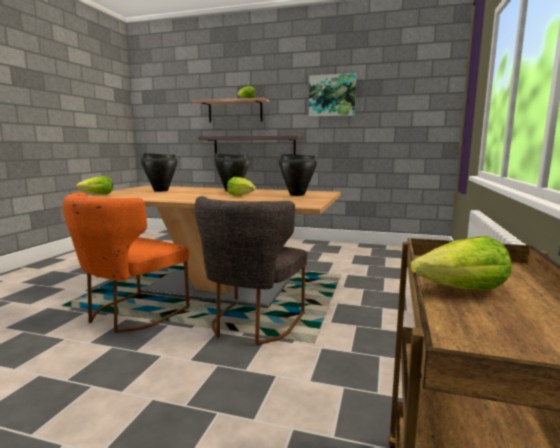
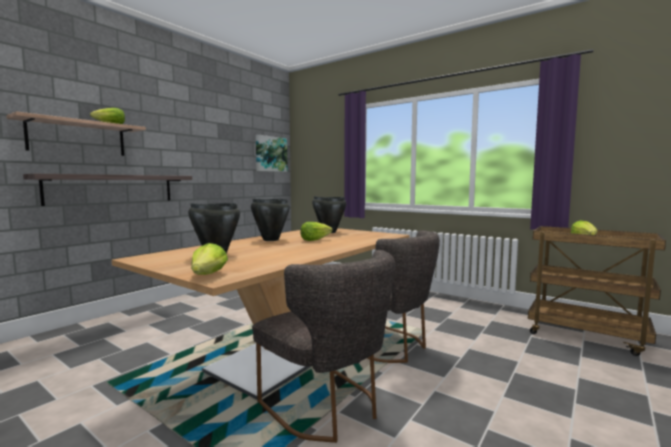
camera: 70 degrees left, 5 degrees down
(131, 314) = (328, 408): orange chair -> grey chair
(332, 95) = (203, 135): picture -> picture (271, 154)

